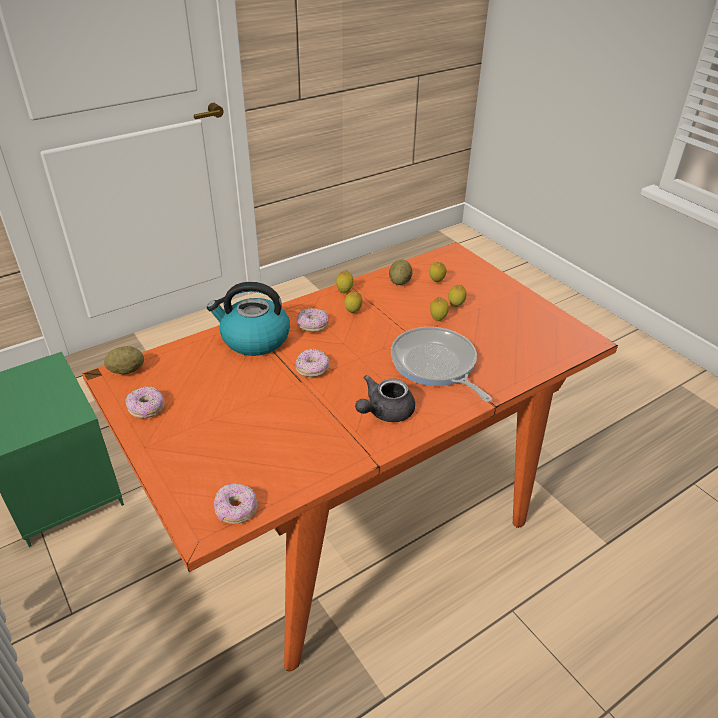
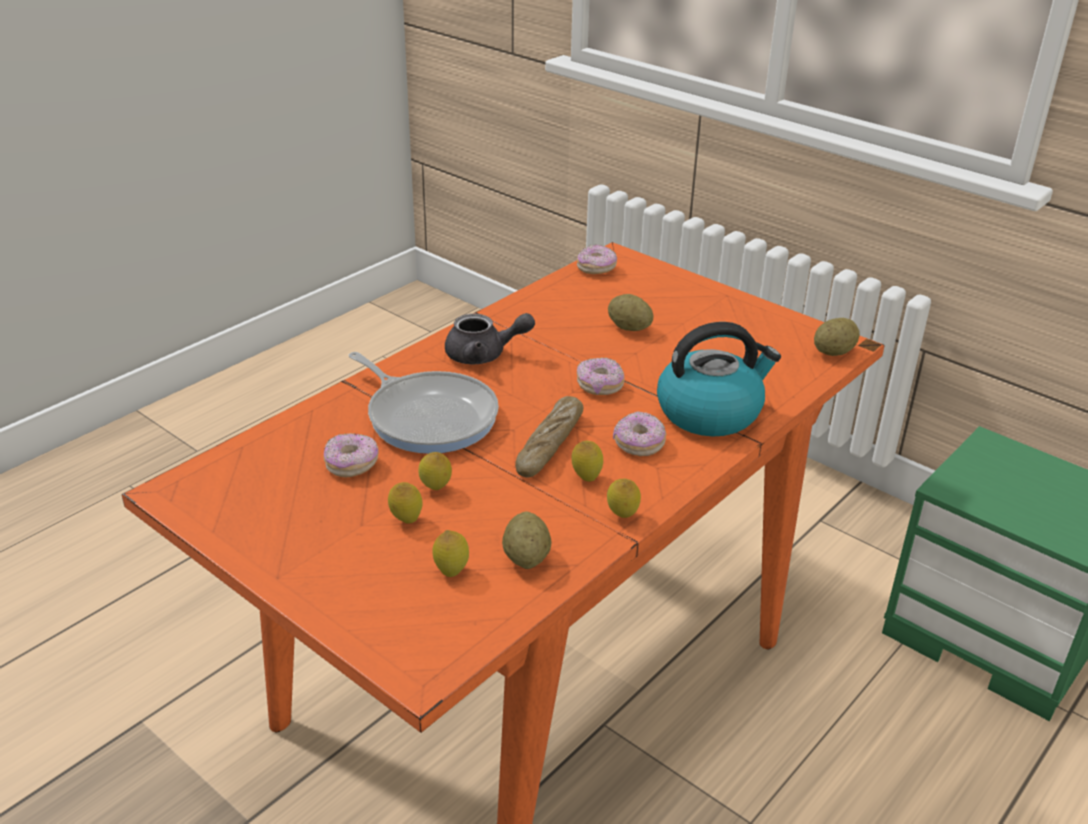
camera: 165 degrees right, 5 degrees down
(147, 409) = (762, 322): donut -> donut (351, 465)
(257, 421) = (629, 328): none -> potato
(365, 334) = (550, 445): none -> bread
(384, 412) = (484, 355): grey teapot -> grey teapot turned 60 degrees clockwise

